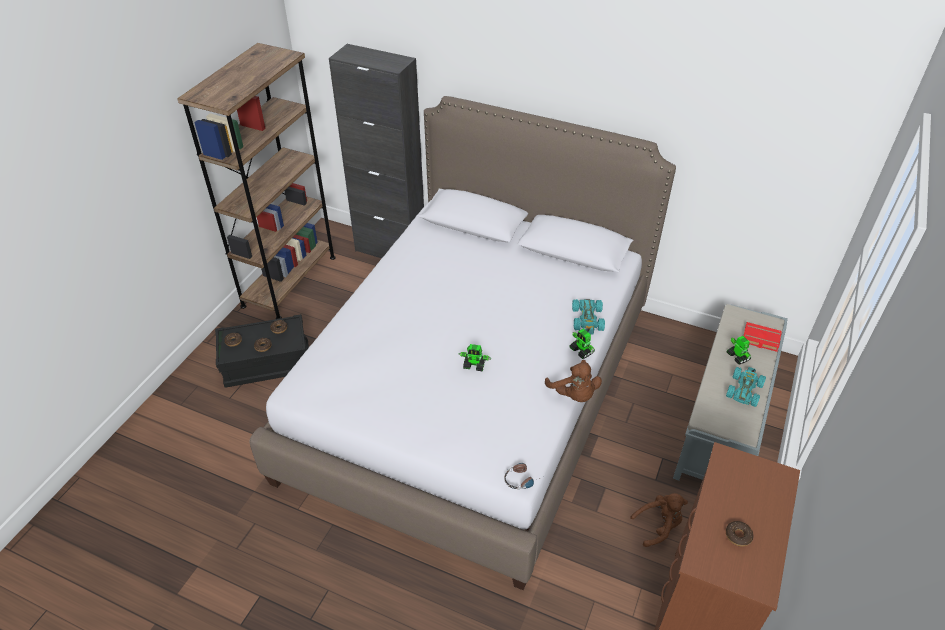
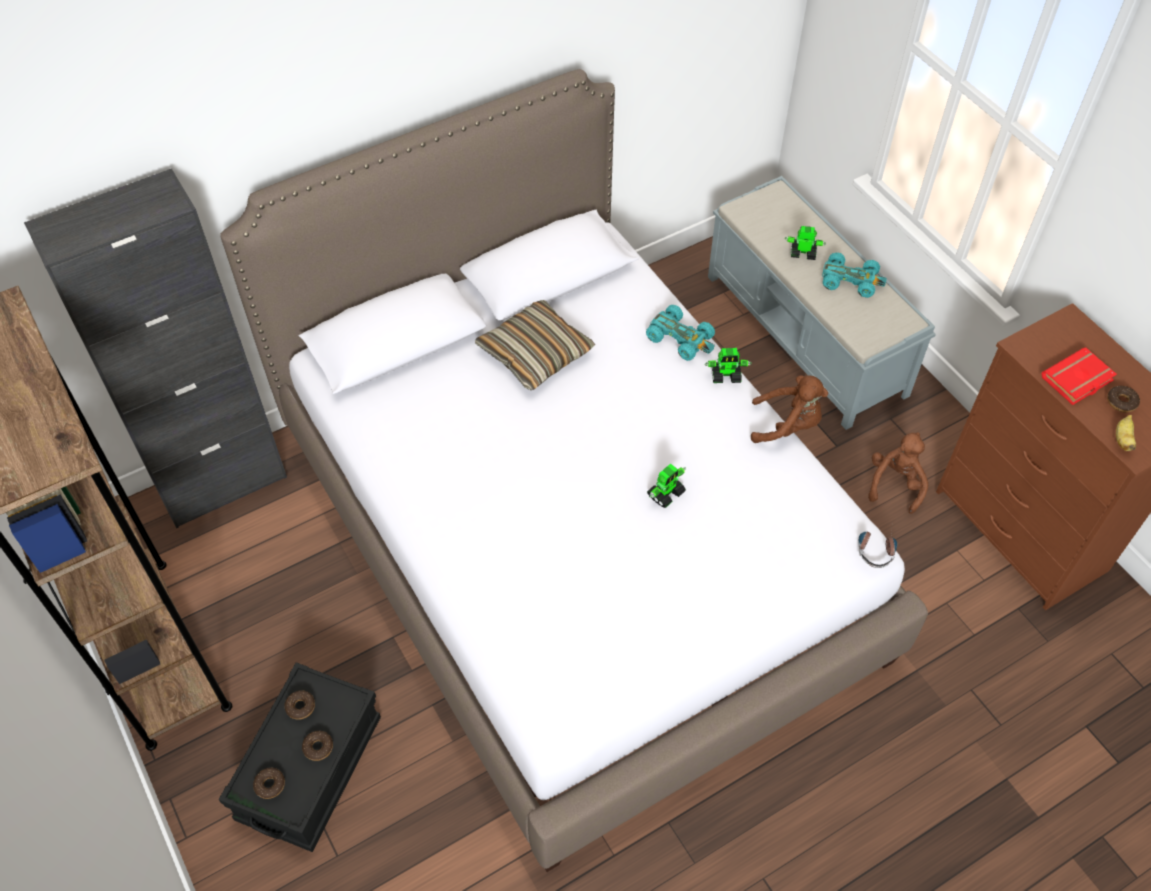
camera: 55 degrees left, 10 degrees up
(516, 271) = (535, 353): none -> pillow
(703, 550) = (1122, 439): none -> banana
(744, 390) = (851, 280): turquoise toy car -> turquoise toy car turned 135 degrees clockwise
(760, 339) = (793, 218): red book -> red book (1077, 381)

